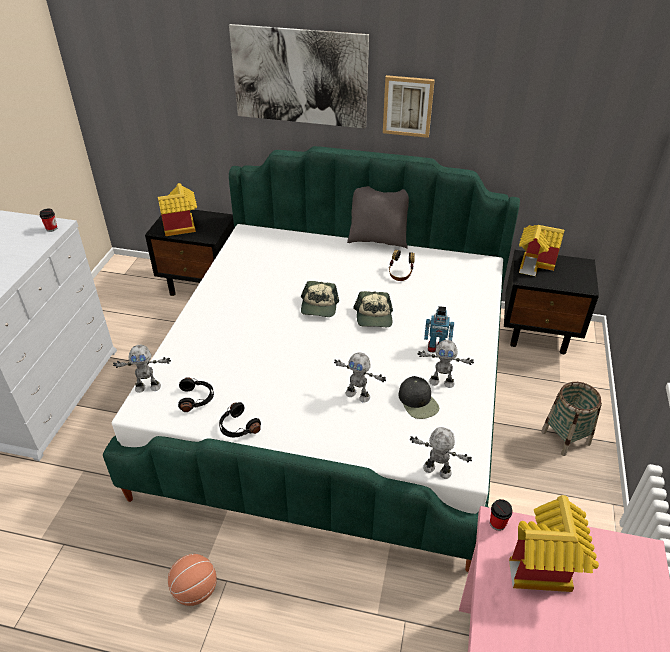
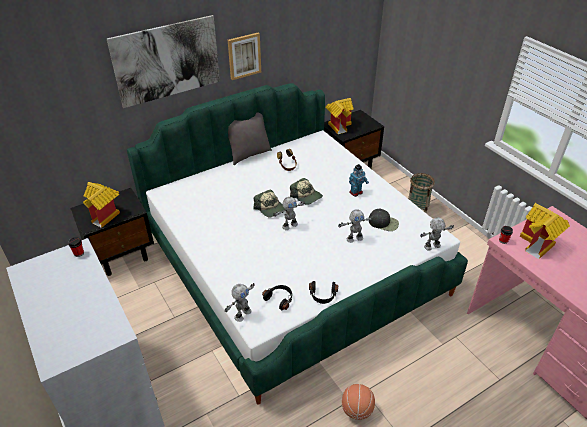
camera: 45 degrees left, 0 degrees up
(441, 382) = (380, 207): toy robot -> toy robot (289, 225)

